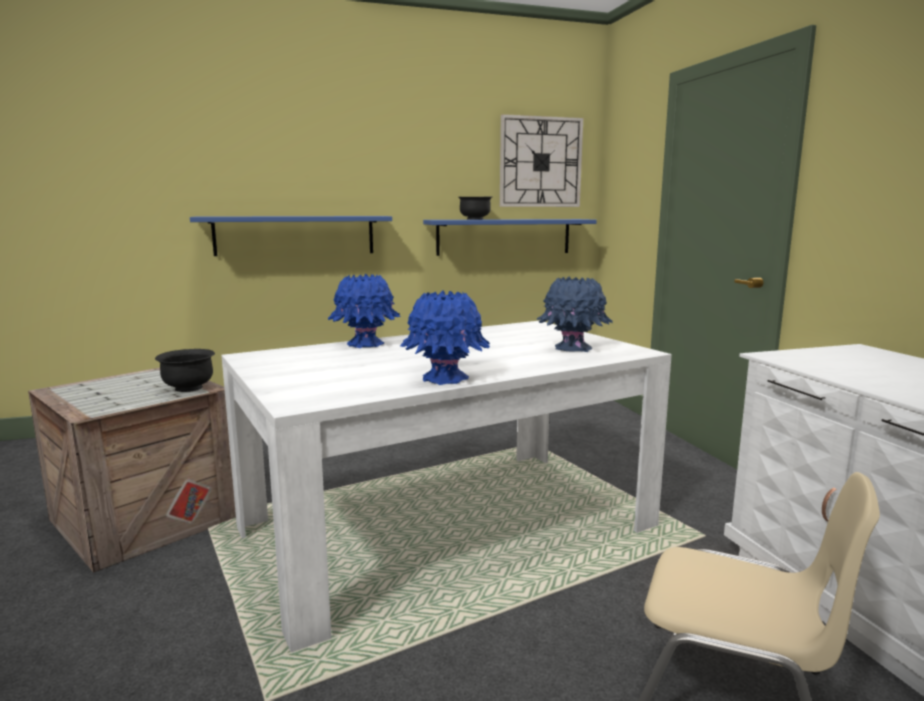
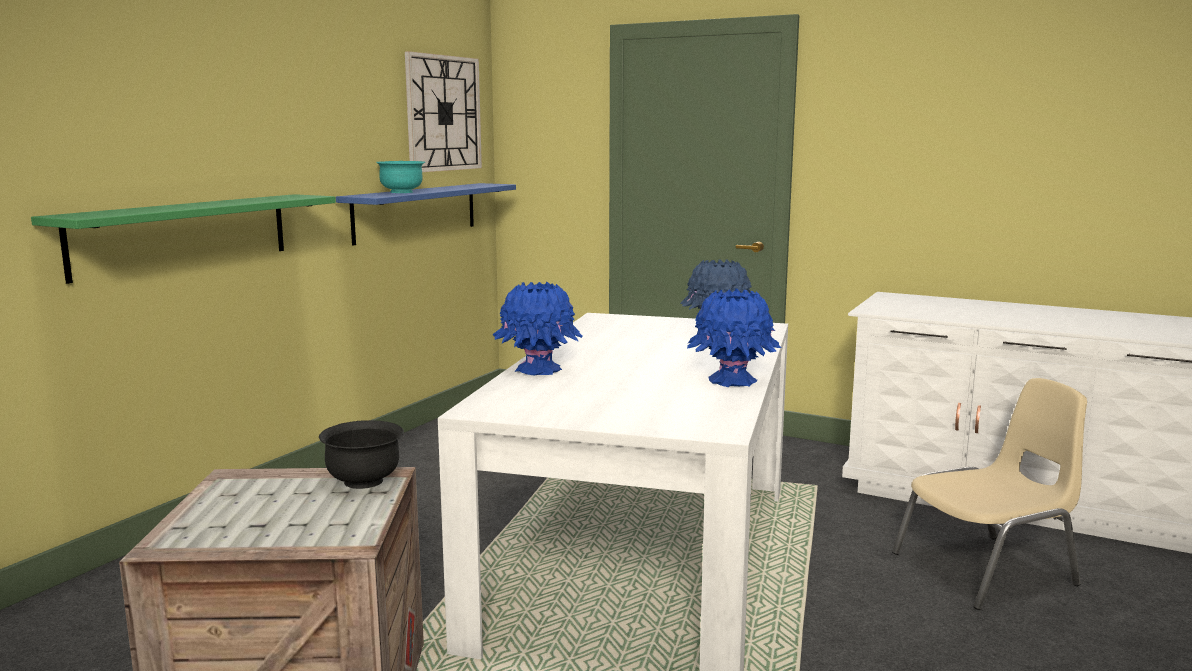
camera: 45 degrees left, 0 degrees up
(295, 235) = (183, 234): blue shelf -> green shelf
(475, 219) = (401, 192): black bowl -> turquoise bowl

